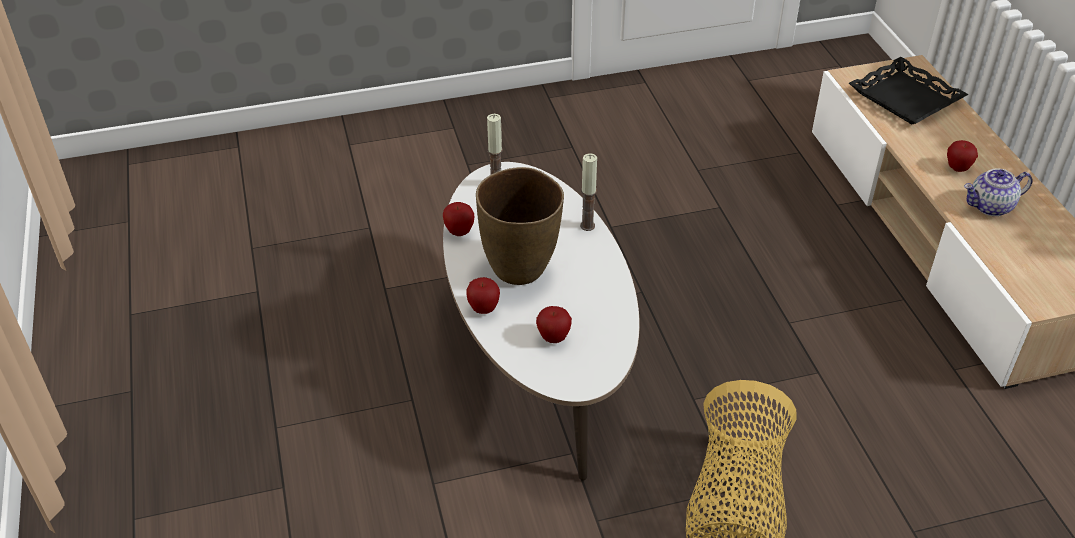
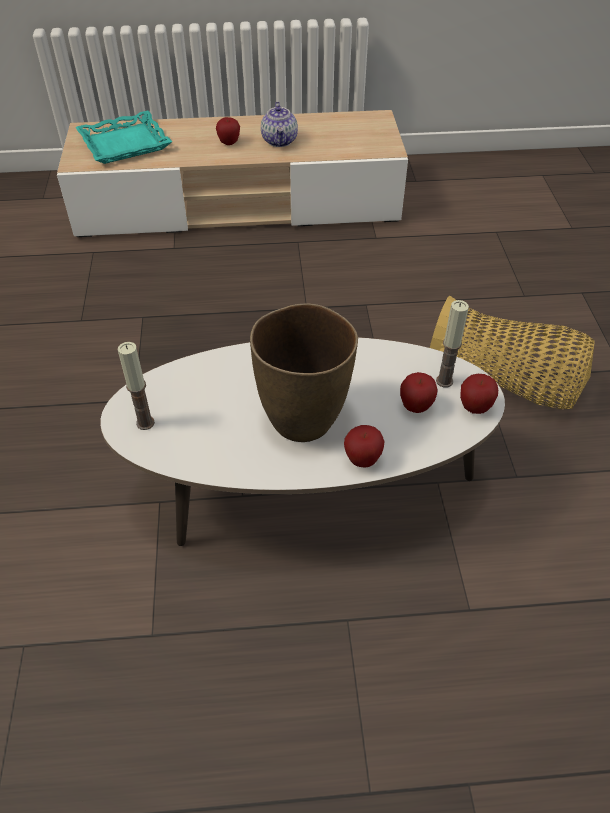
camera: 80 degrees left, 5 degrees up
(459, 232) = (221, 468): apple -> apple (474, 408)
(587, 226) = (248, 355): candle -> candle (444, 381)
(906, 98) = (125, 143): black tray -> turquoise tray

